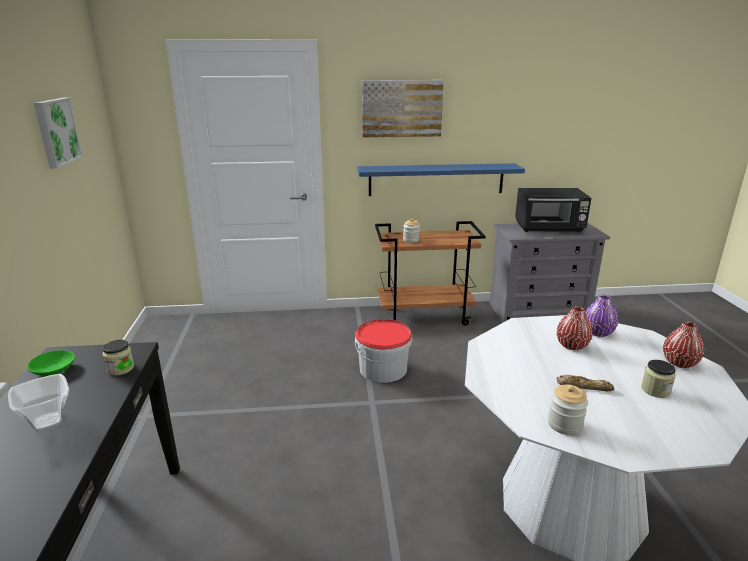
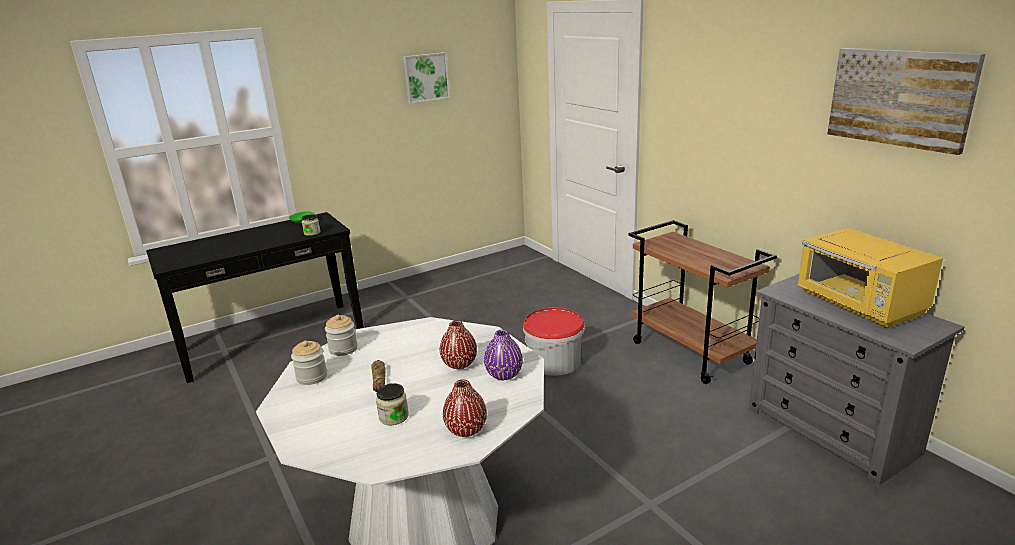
camera: 65 degrees right, 0 degrees up
(46, 422) = (254, 238): bowl -> none
(401, 108) = (711, 84): picture -> picture (900, 97)
(411, 240) = (675, 248): jar -> jar (343, 349)
(436, 179) = (743, 184): blue shelf -> none
(549, 228) = (860, 305): black microwave -> yellow microwave

